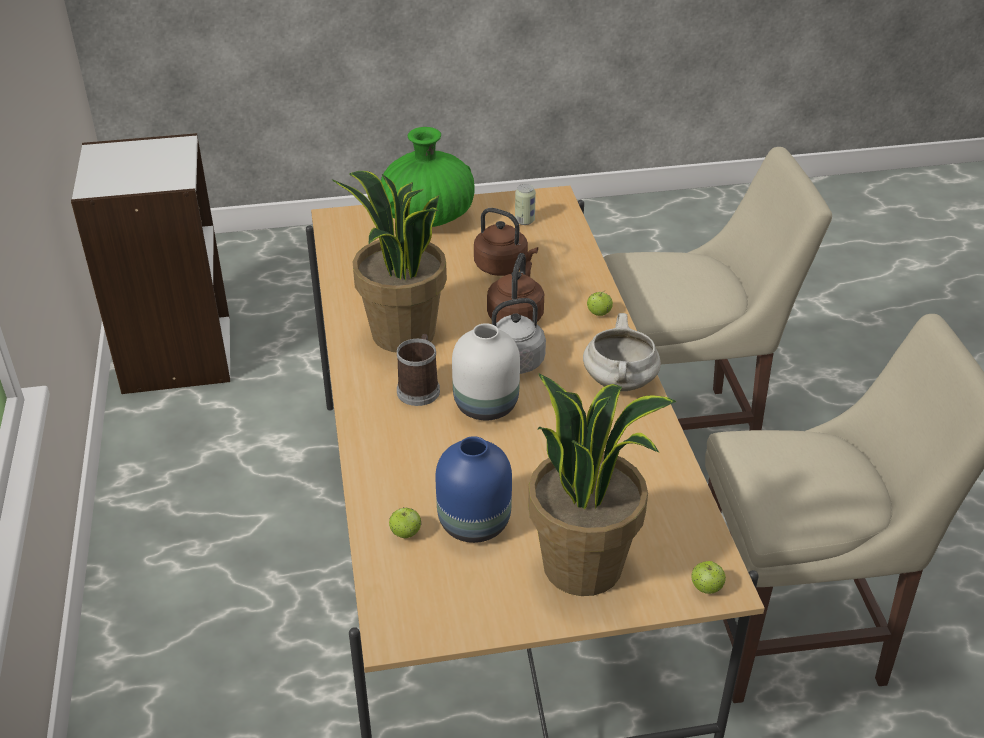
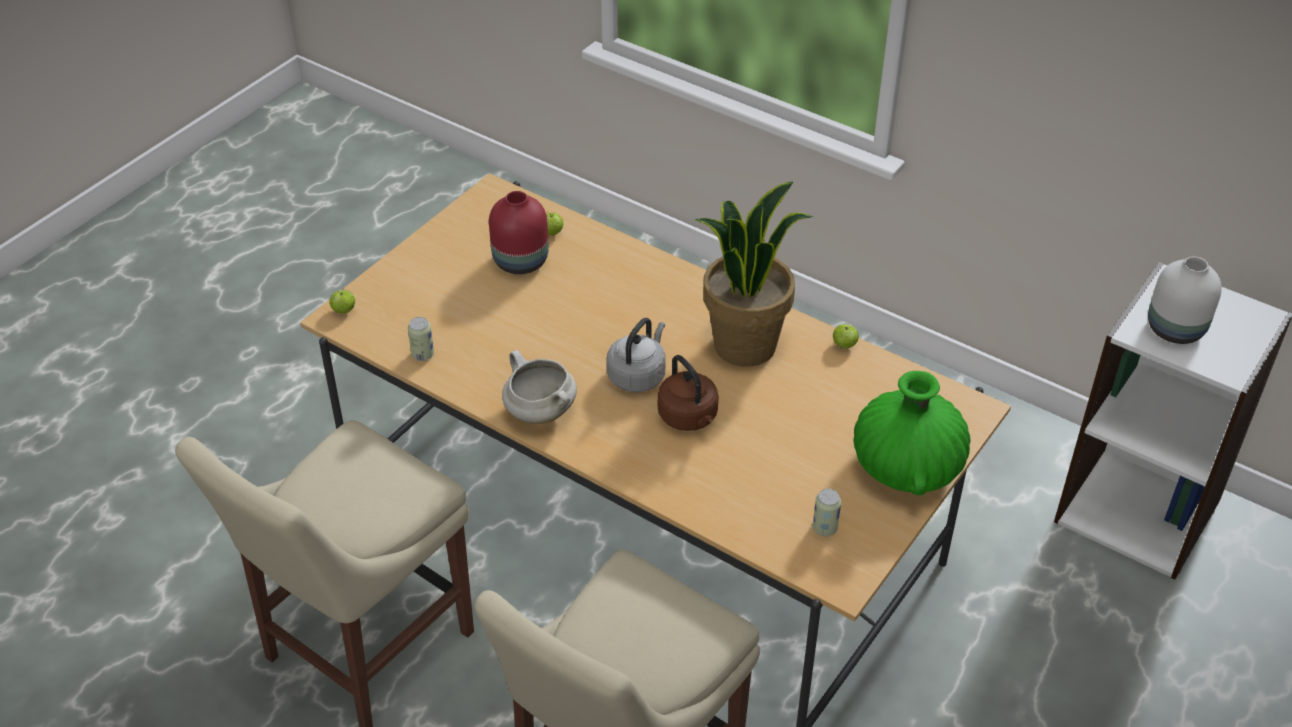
camera: 135 degrees right, 5 degrees up
(420, 388) = (671, 315): mug -> none
(475, 522) = (520, 262): blue vase -> red vase
(484, 405) = (612, 332): white vase -> white vase (1176, 329)
(503, 267) = (765, 459): brown kettle -> none
(584, 565) = (429, 279): potted plant -> none
(599, 314) = (629, 465): apple -> apple (844, 345)
(669, 489) = (423, 355): none -> can

